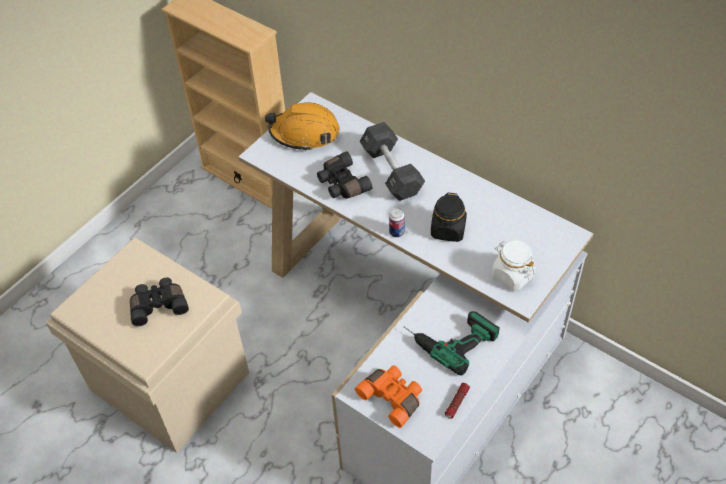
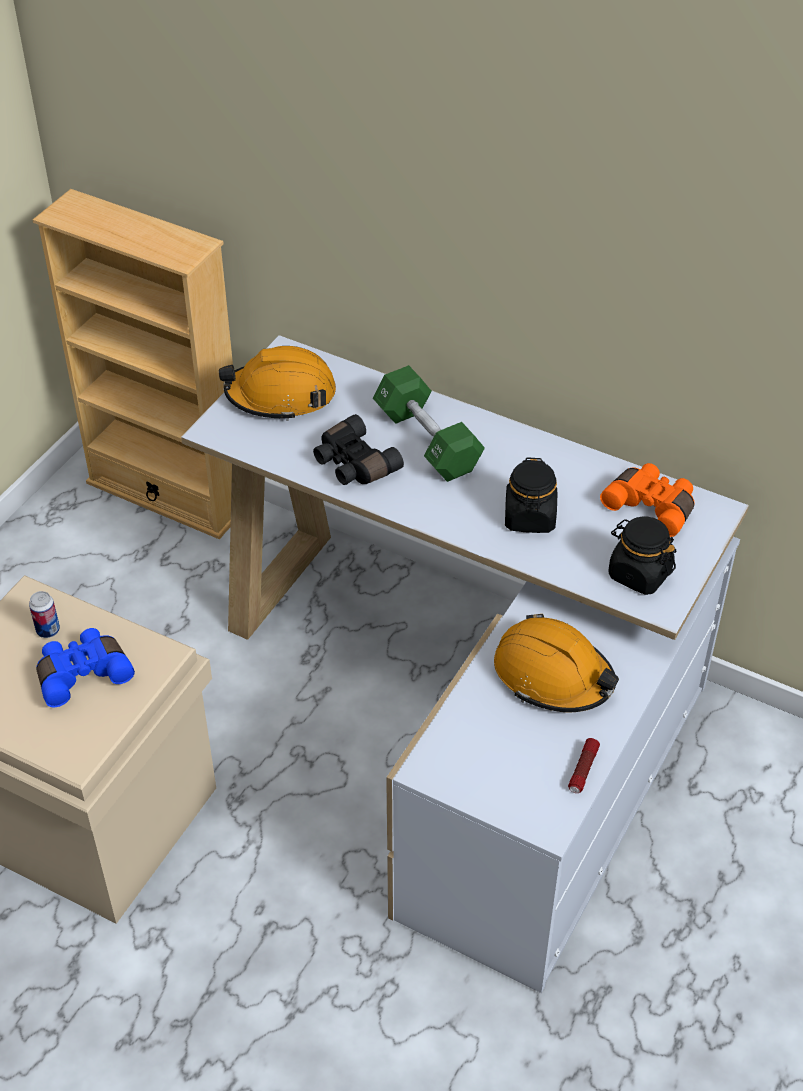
camera: 10 degrees left, 5 degrees down
(158, 305) = (82, 673): black binoculars -> blue binoculars
(391, 171) = (427, 441): black dumbbell -> green dumbbell
(393, 397) = (483, 772): orange binoculars -> orange binoculars (652, 506)
(396, 232) = (451, 527): can -> can (48, 630)
(449, 336) = (553, 676): power drill -> orange hard hat
(512, 275) = (639, 574): white jar -> black jar

